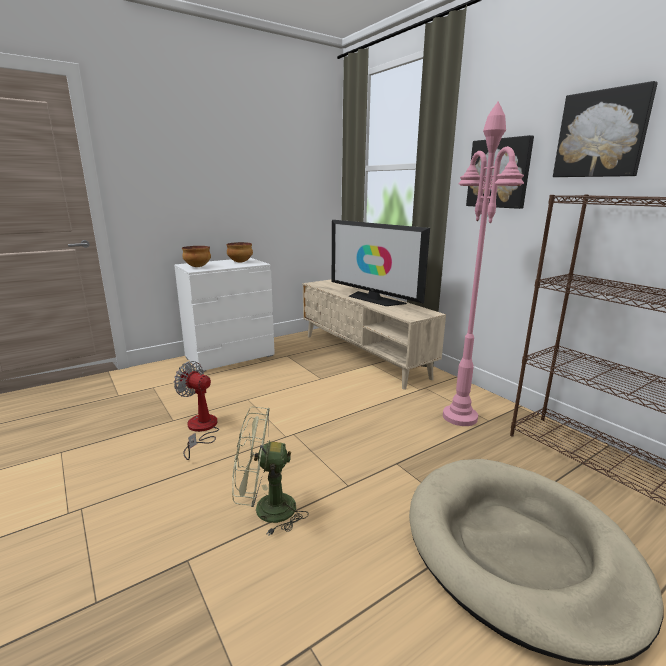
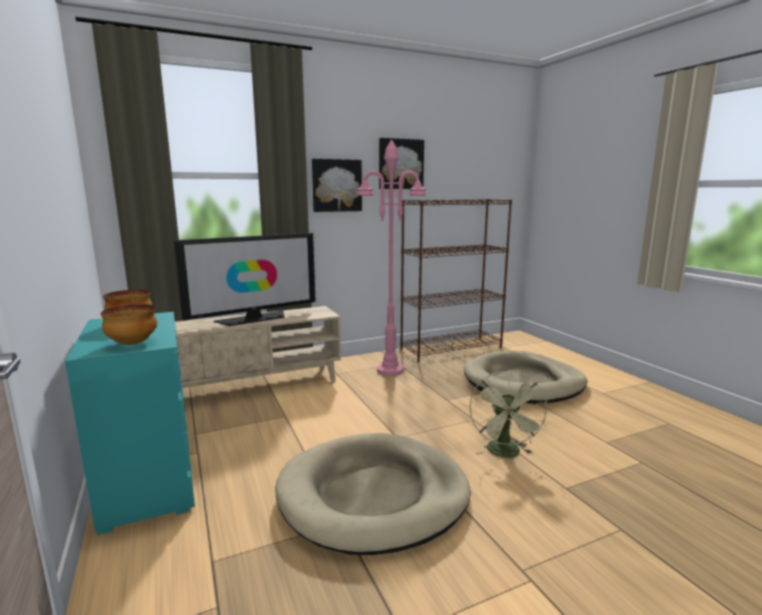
camera: 80 degrees left, 5 degrees down
(201, 430) = (373, 495): fan -> beige dog bed
(230, 357) = (149, 481): white dresser -> turquoise dresser

